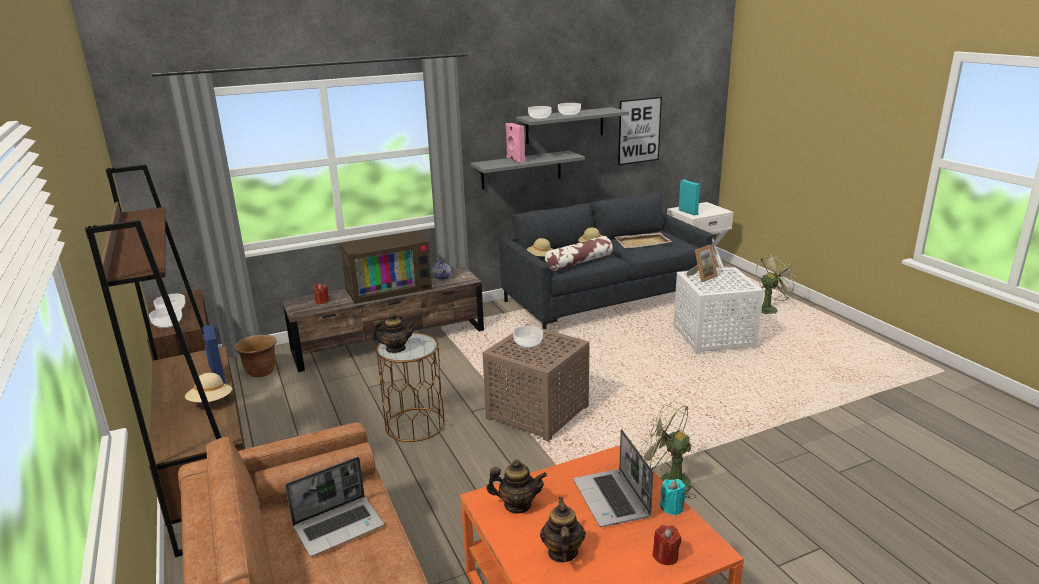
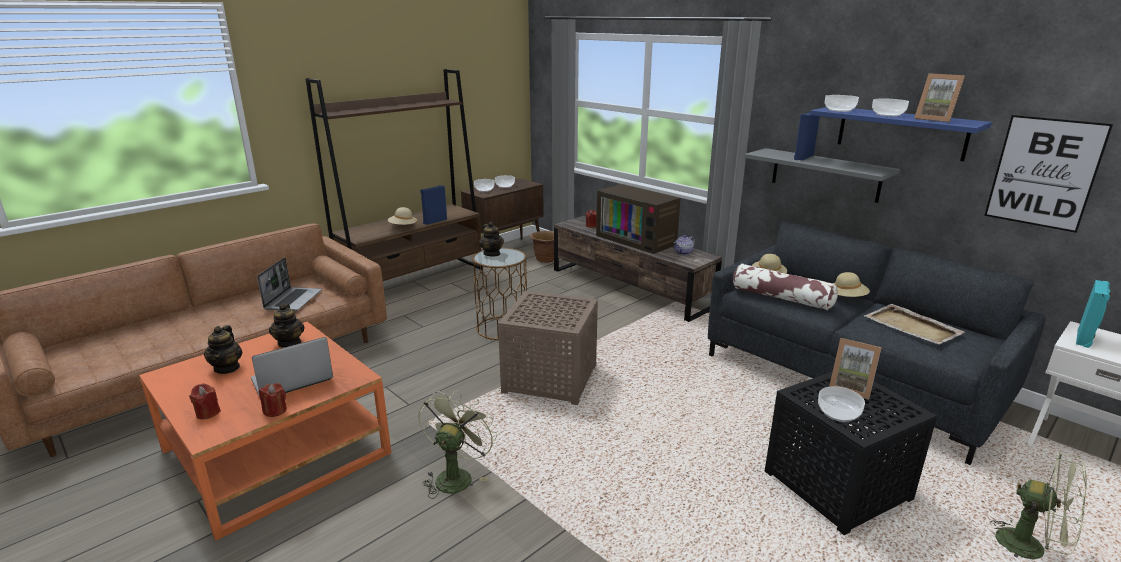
camera: 70 degrees right, 0 degrees up
(339, 526) = (293, 300): laptop -> laptop turned 120 degrees counterclockwise
(515, 160) = (802, 157): pink speaker -> blue speaker
(528, 343) = (554, 306): bowl -> bowl (838, 413)
(562, 552) = (227, 368): teapot -> teapot turned 105 degrees clockwise
(565, 125) = (901, 132): grey shelf -> blue shelf
(595, 111) = (935, 119): none -> picture frame
(672, 507) = (275, 411): turquoise candle -> red candle
(714, 337) = (839, 486): white side table -> black side table

